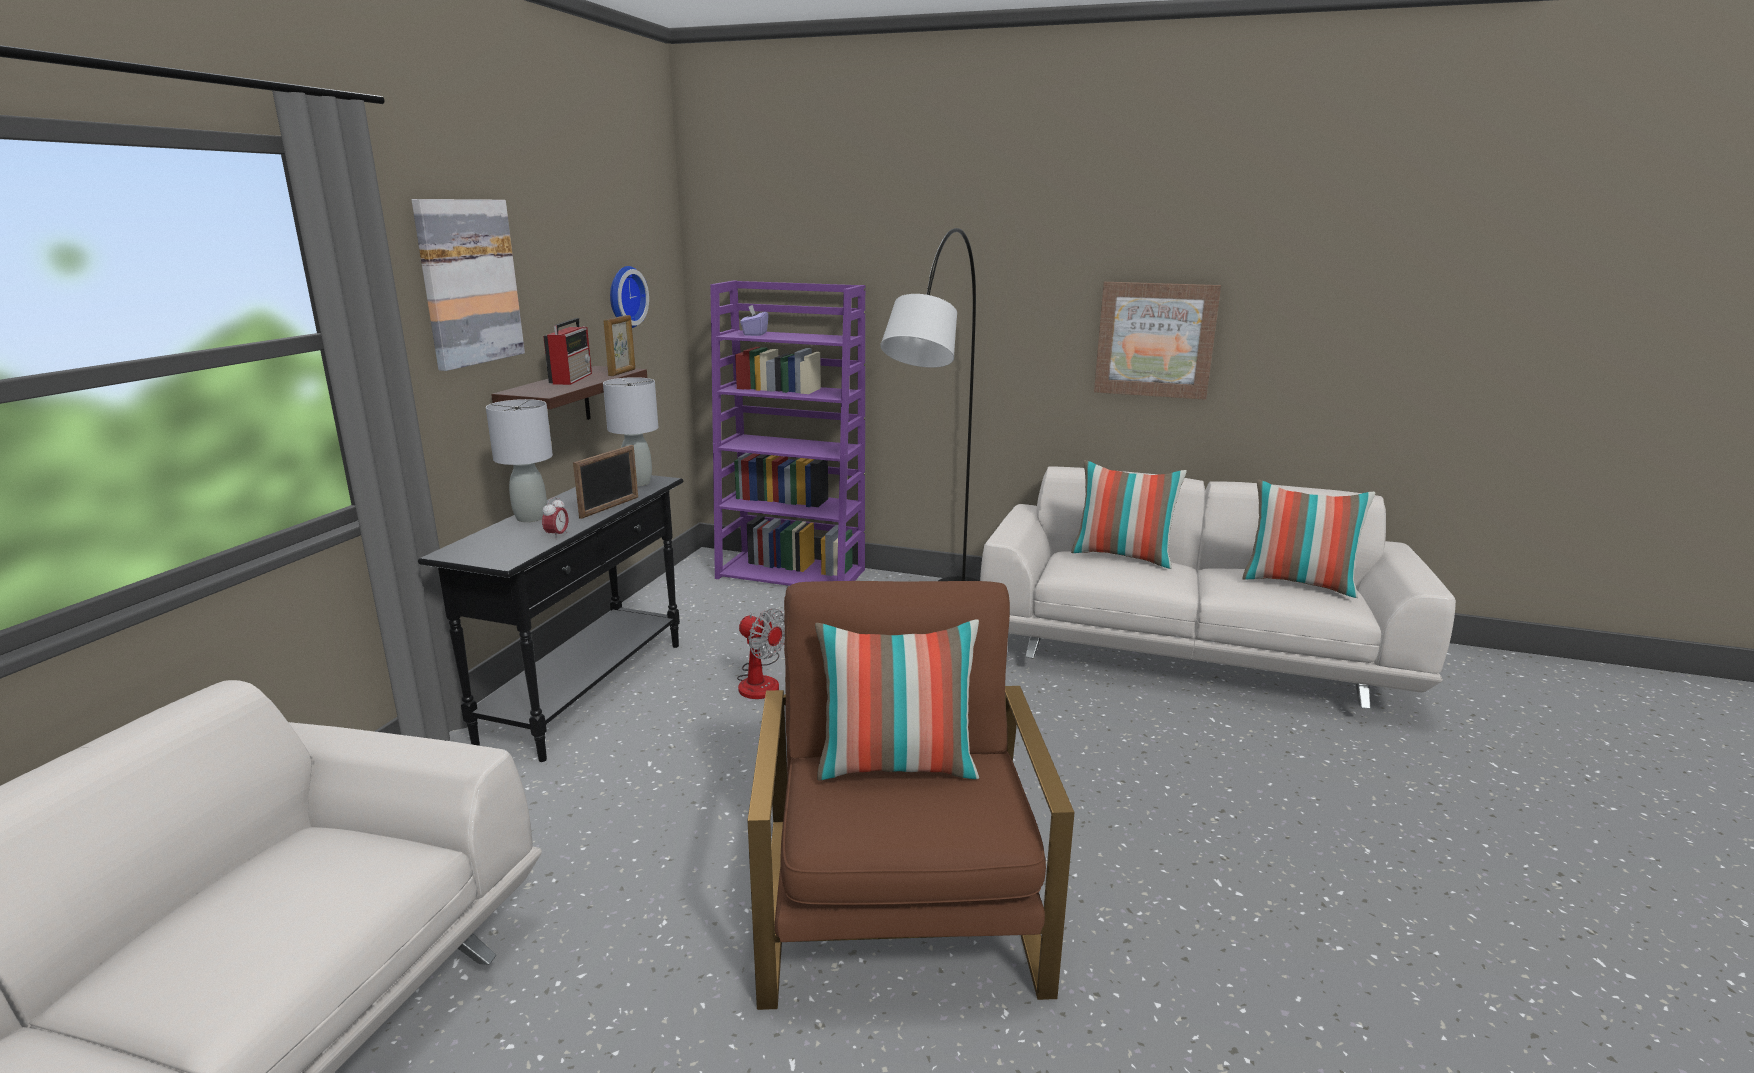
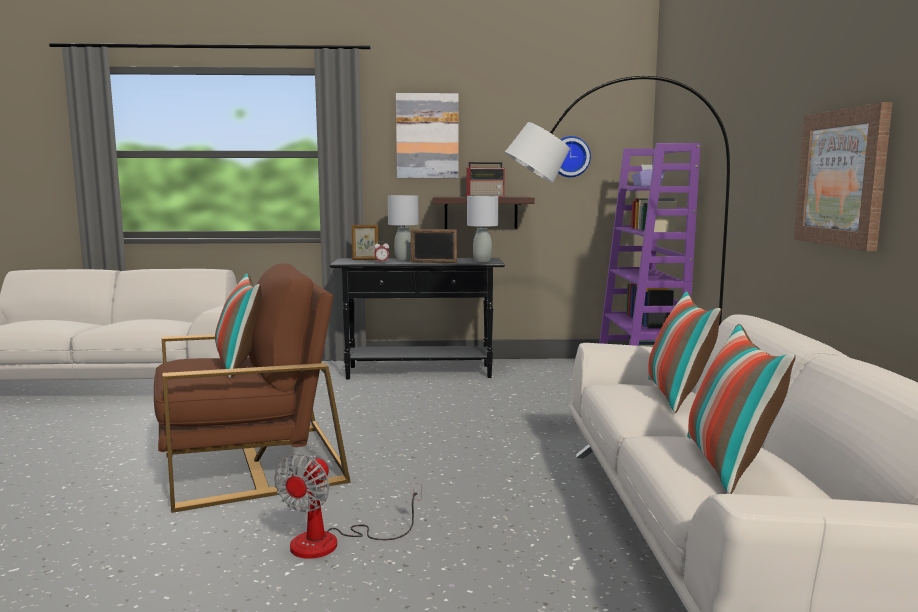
camera: 70 degrees right, 10 degrees down
(622, 372) = (515, 197): picture frame -> picture frame (365, 259)
(760, 680) = (468, 400): fan -> fan (332, 543)

